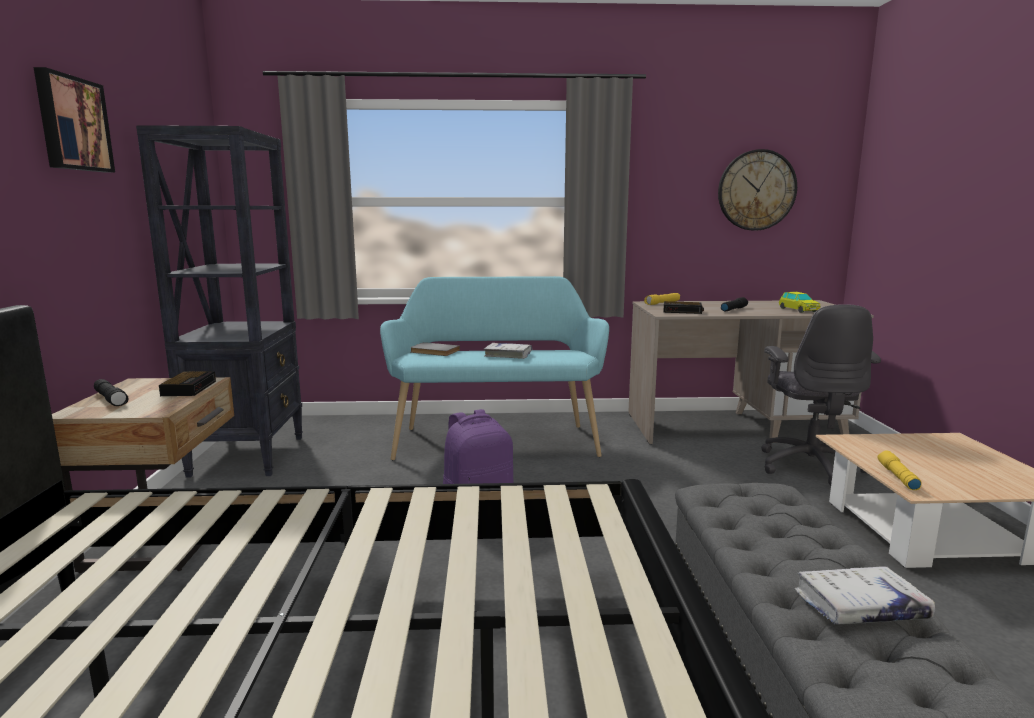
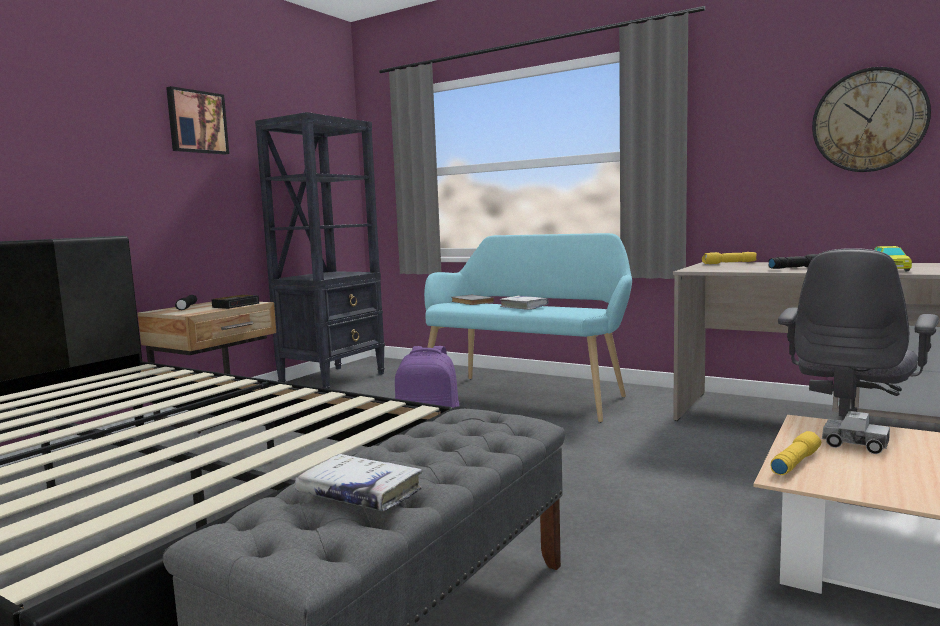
camera: 35 degrees right, 5 degrees down
(683, 311) = (723, 268): alarm clock -> none
(896, 454) = (854, 445): none -> toy truck

